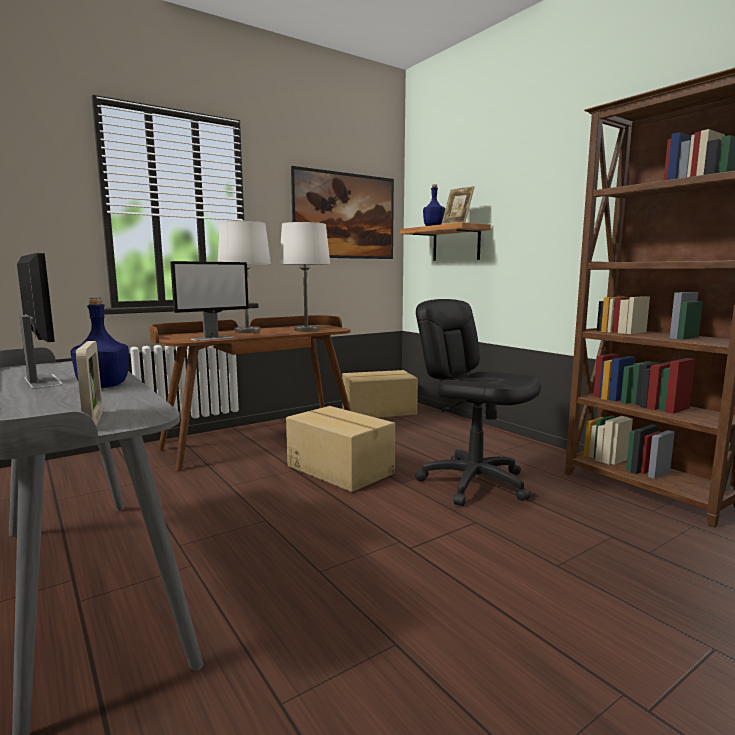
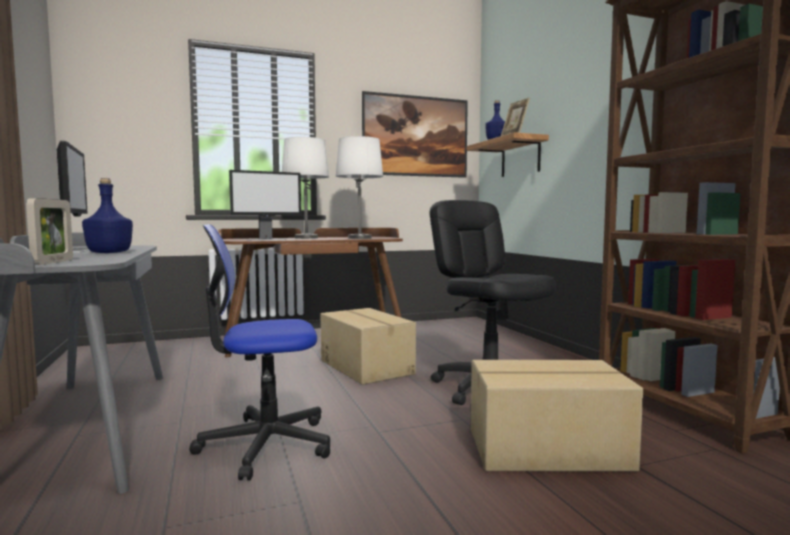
camera: 15 degrees right, 5 degrees down
(309, 580) = (265, 444): none -> office chair
(379, 411) = (444, 326): cardboard box -> cardboard box (548, 450)

